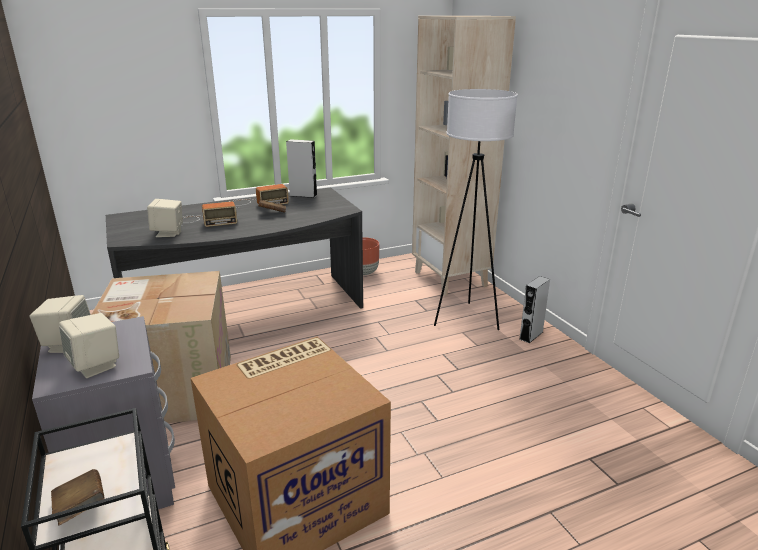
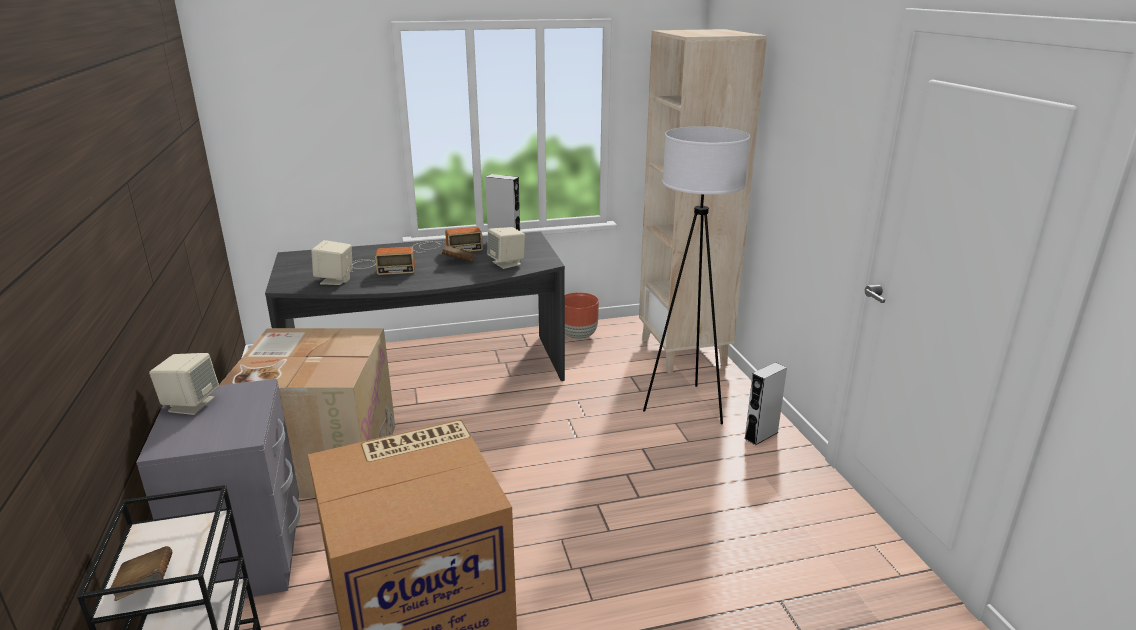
camera: 10 degrees right, 0 degrees up
(96, 365) = (209, 431): beige speaker -> beige speaker (507, 263)

